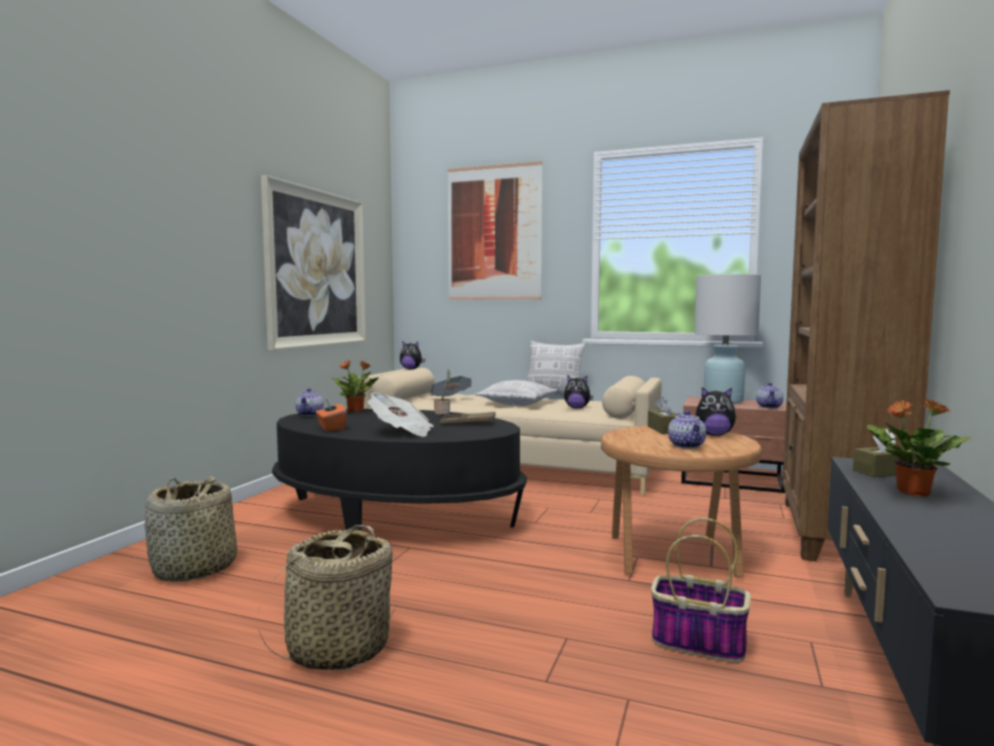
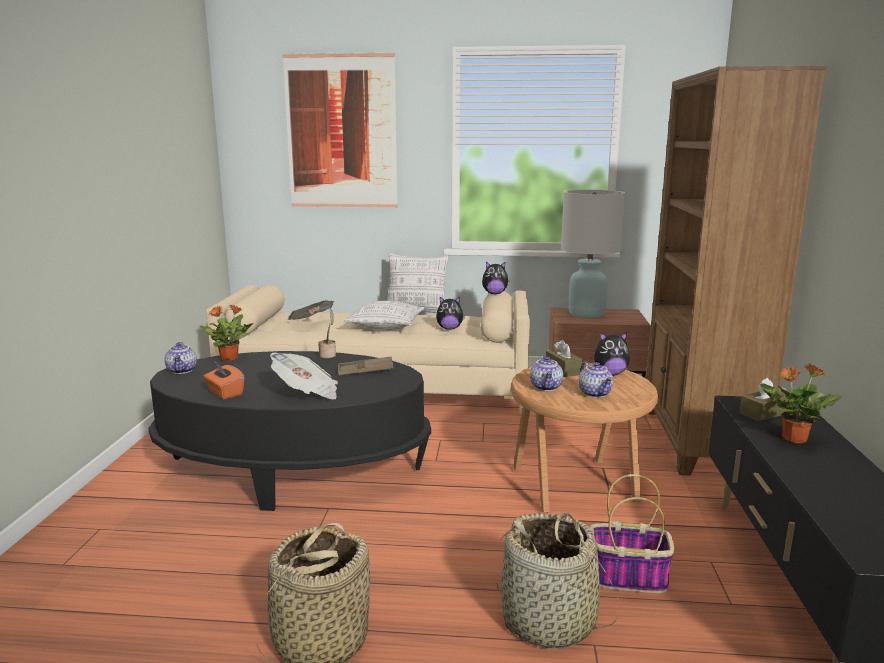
camera: 15 degrees left, 10 degrees up
(194, 569) = (110, 569): basket -> basket (549, 621)
(317, 268) = (150, 188): picture -> none
(411, 369) = (257, 288): plush toy -> plush toy (494, 293)
(769, 407) = (631, 320): teapot -> teapot (546, 387)

